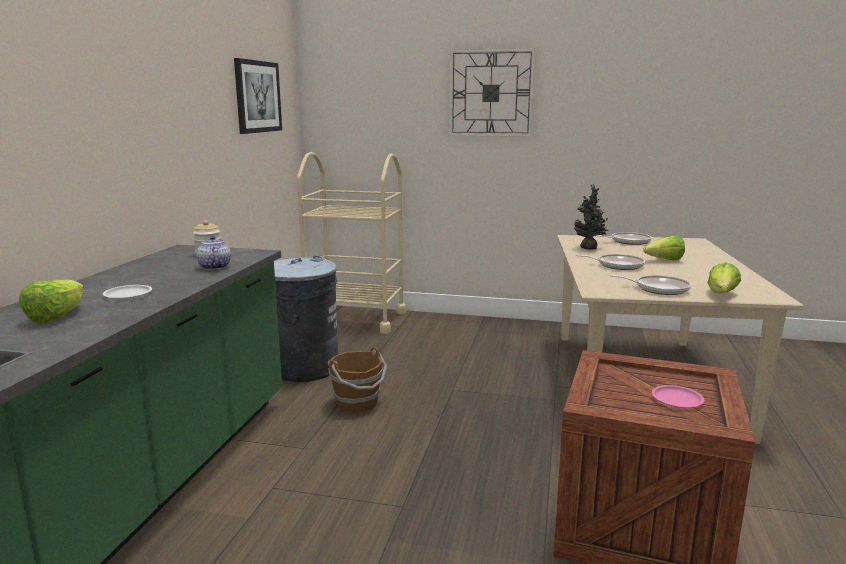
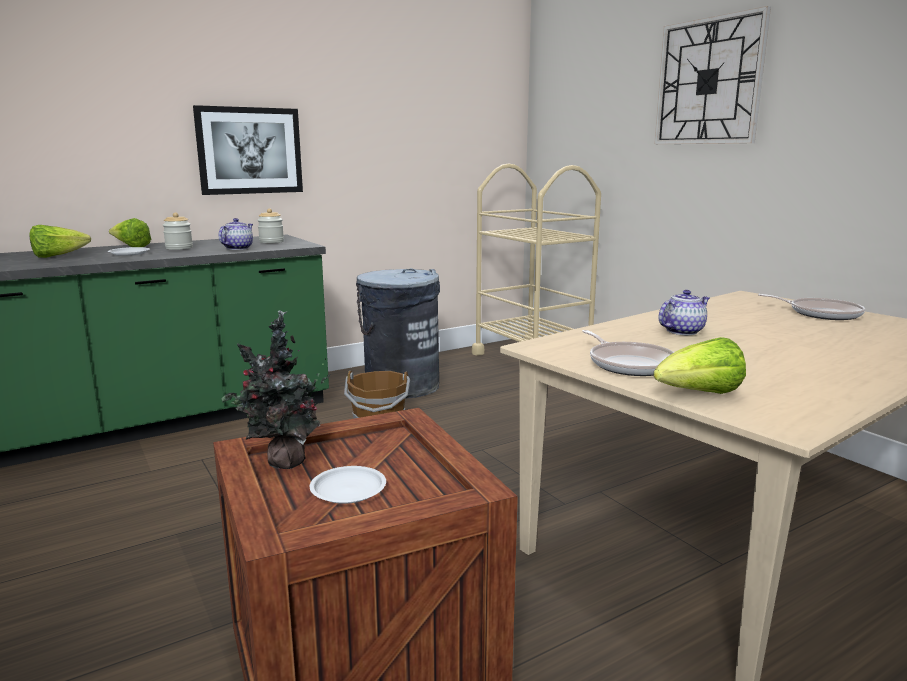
camera: 45 degrees right, 0 degrees up
(149, 278) = (179, 248): none -> jar
(257, 96) = (442, 100): picture -> picture (249, 151)
(589, 248) = (721, 309): potted plant -> potted plant (284, 463)
(617, 265) = (682, 331): frying pan -> teapot
(664, 260) = (785, 342): lettuce -> lettuce (131, 247)
(677, 400) = (349, 490): pink plate -> white plate

